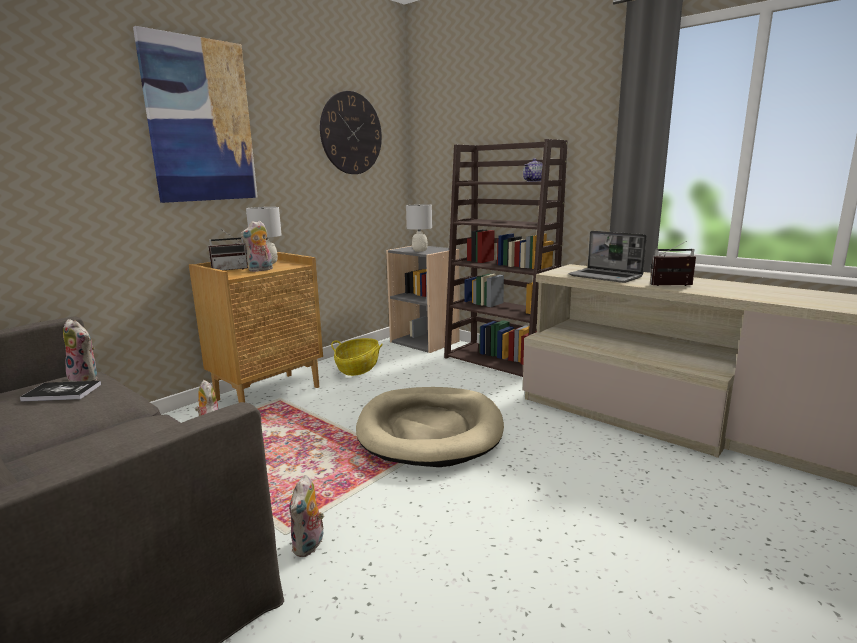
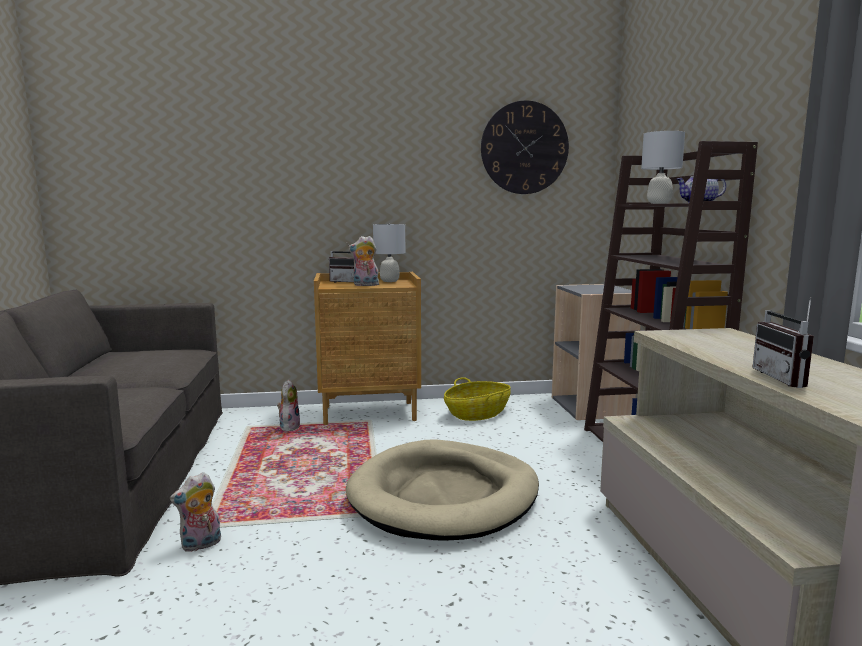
camera: 40 degrees right, 5 degrees down
(62, 392) = (154, 357): book -> none
(86, 379) = (187, 353): plush toy -> none
(200, 121) = (345, 141): picture -> none
(420, 251) = (588, 290): grey table lamp -> grey table lamp (659, 203)
(606, 277) = (722, 349): laptop -> none
(672, 286) = (787, 379): radio -> radio turned 135 degrees counterclockwise

